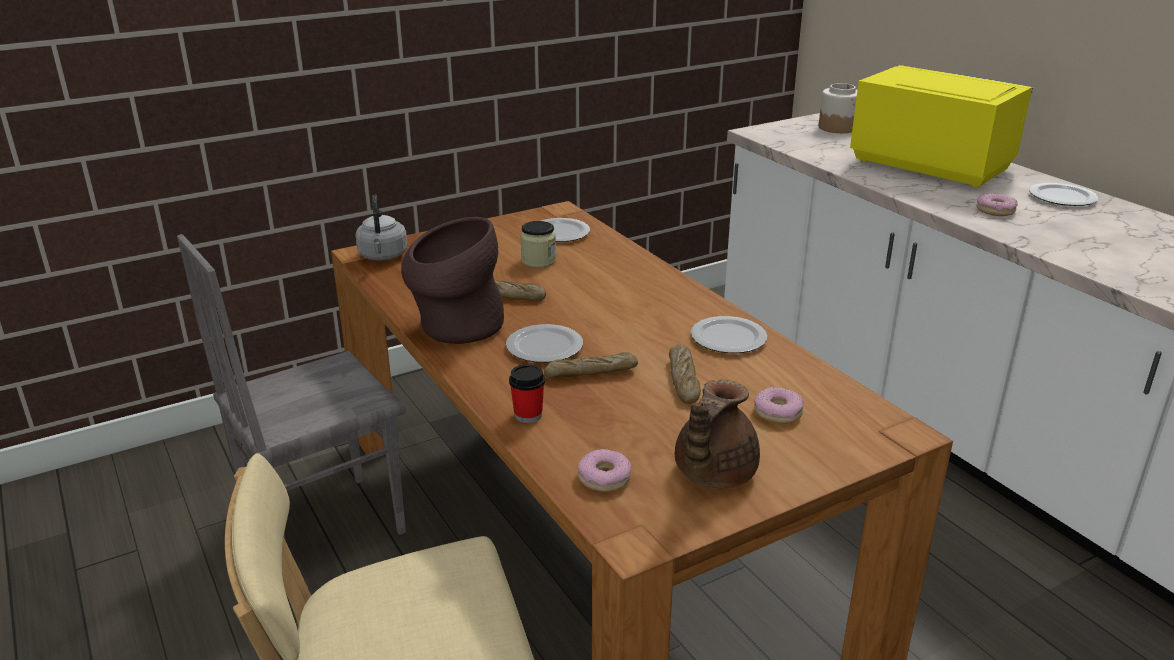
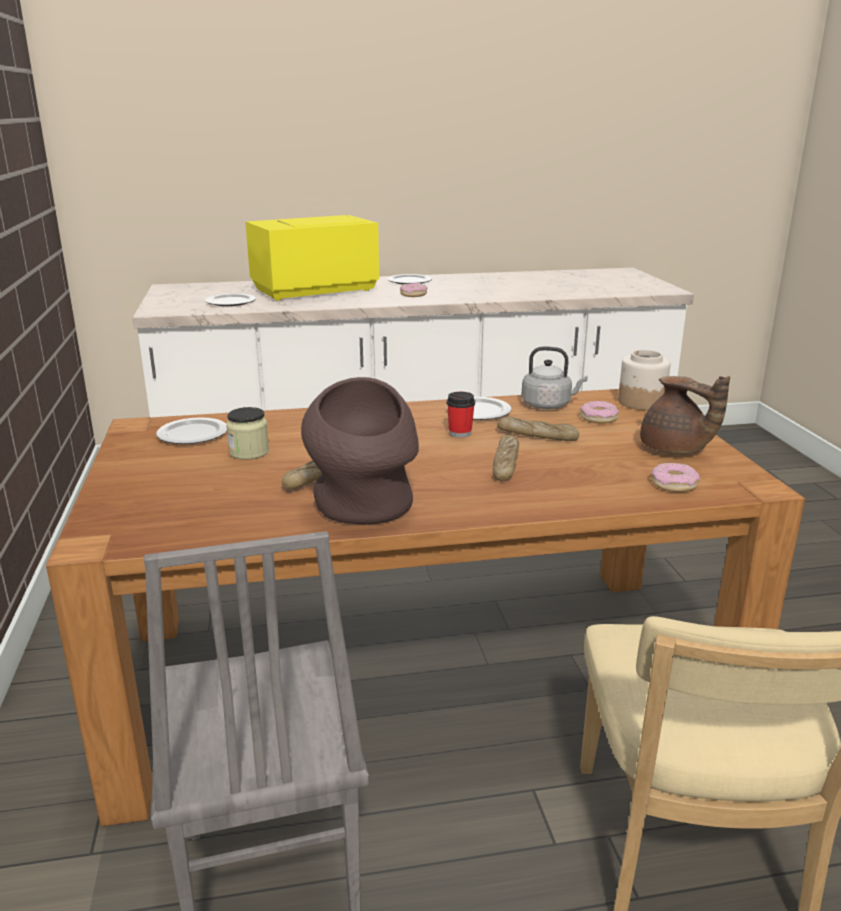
camera: 70 degrees left, 5 degrees down
(383, 256) = (123, 530): grey kettle -> grey kettle (548, 405)
(528, 415) = (565, 498): cup -> cup (460, 433)
(543, 347) = (443, 476): plate -> plate (230, 302)
(838, 127) = (194, 293): jar -> jar (641, 402)

